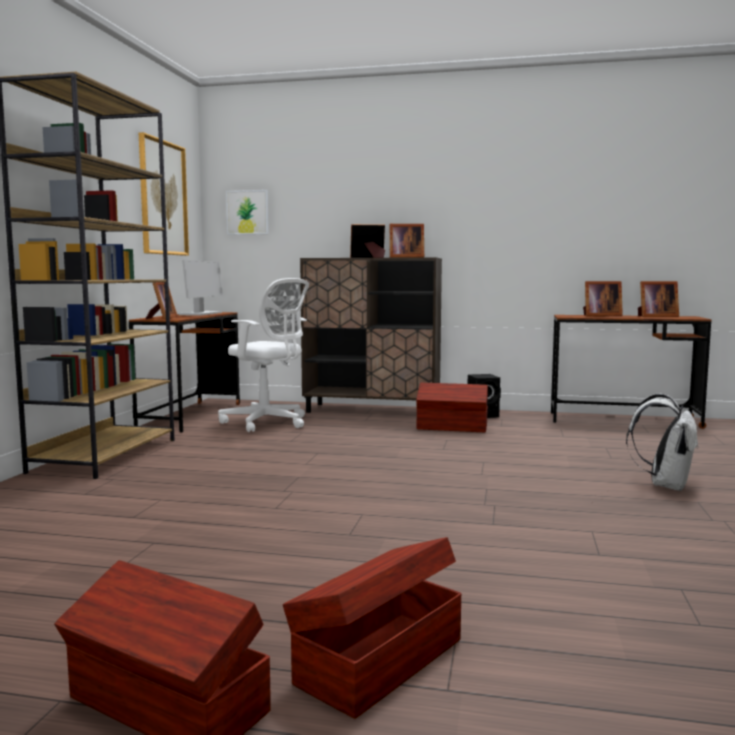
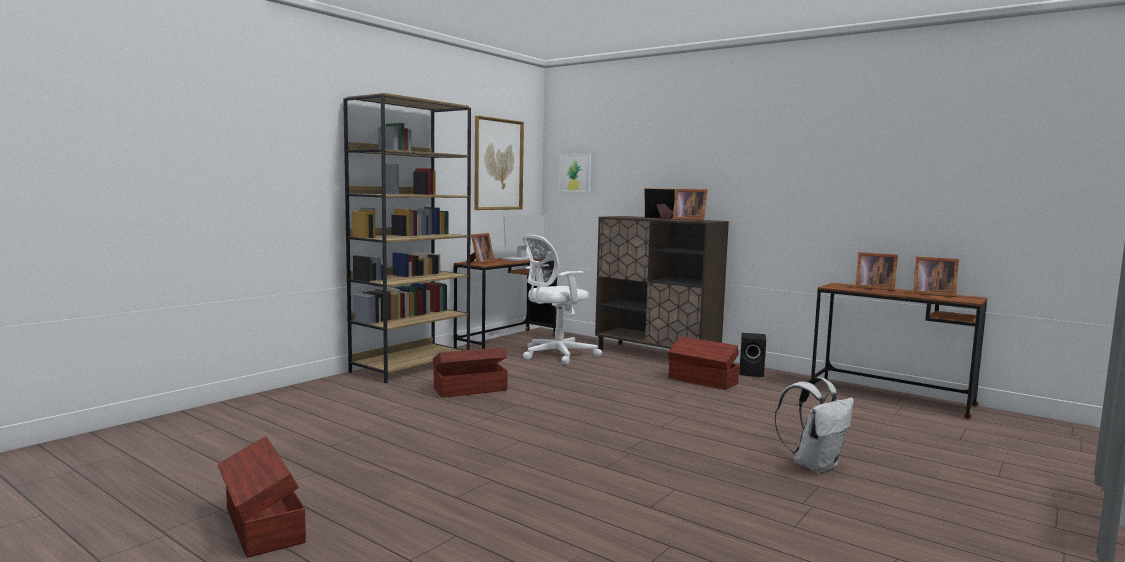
camera: 25 degrees right, 0 degrees up
(268, 423) = (555, 355): white office chair -> white office chair turned 90 degrees clockwise
(377, 661) = (394, 534): brown storage box -> brown storage box (469, 389)

